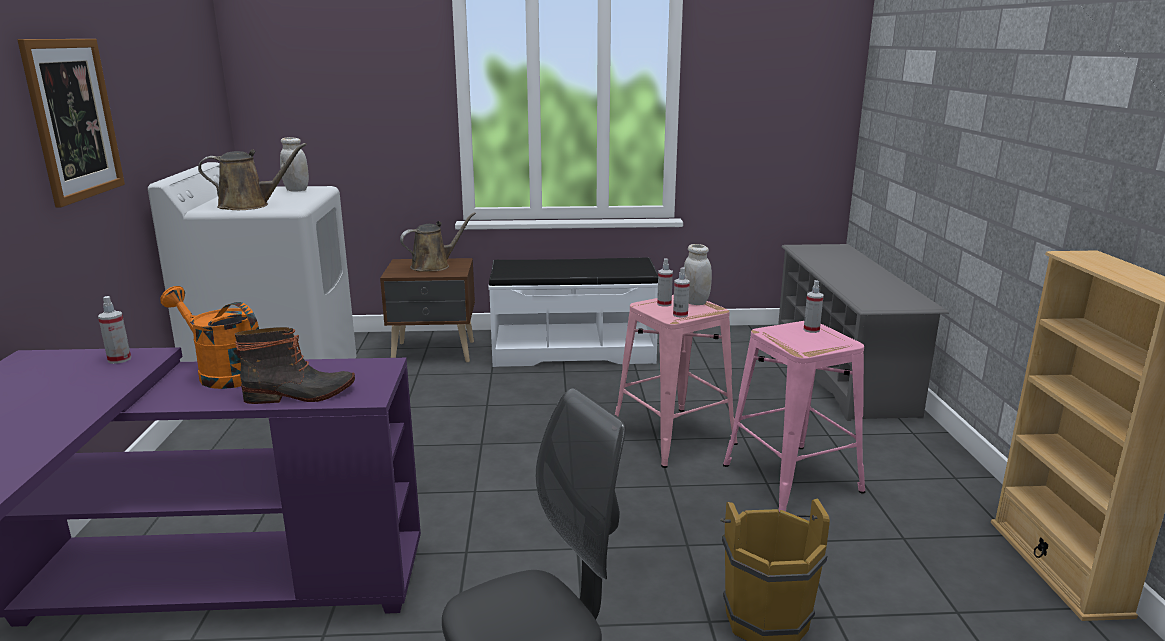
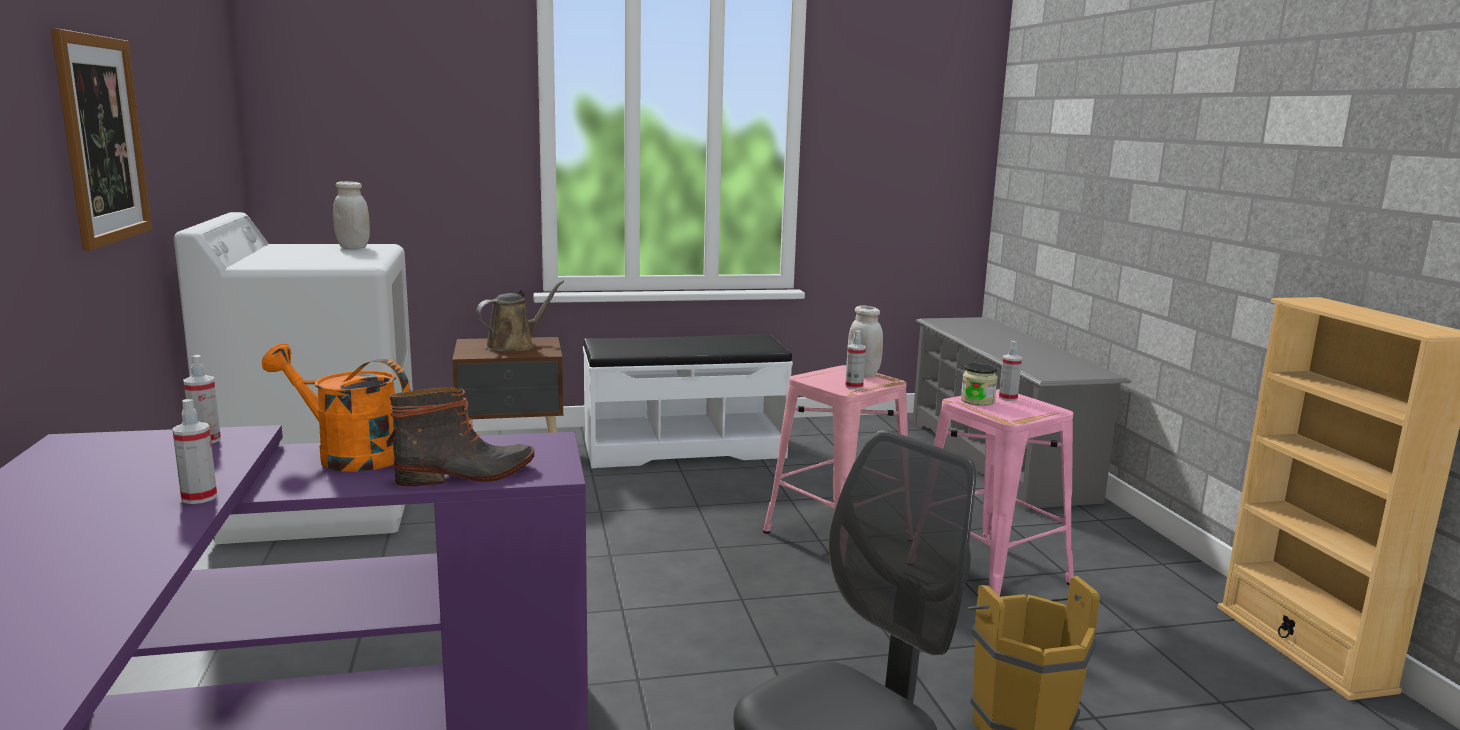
camera: 10 degrees left, 5 degrees down
(249, 205) = (305, 262): brown watering can -> none
(664, 304) = (829, 376): spray bottle -> spray bottle (199, 497)
(782, 332) = (977, 401): none -> jar

